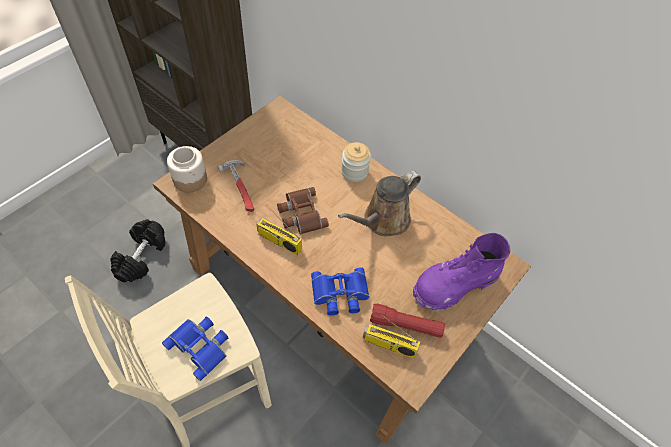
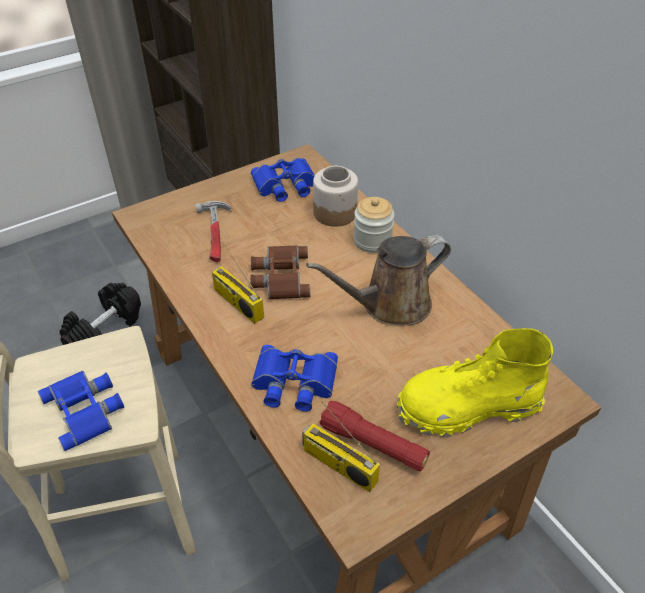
camera: 20 degrees right, 10 degrees down
(190, 179) = (158, 215): jar -> jar (335, 212)
(276, 136) = (285, 185): none -> blue binoculars
(454, 285) = (467, 407): purple boot -> yellow boot

